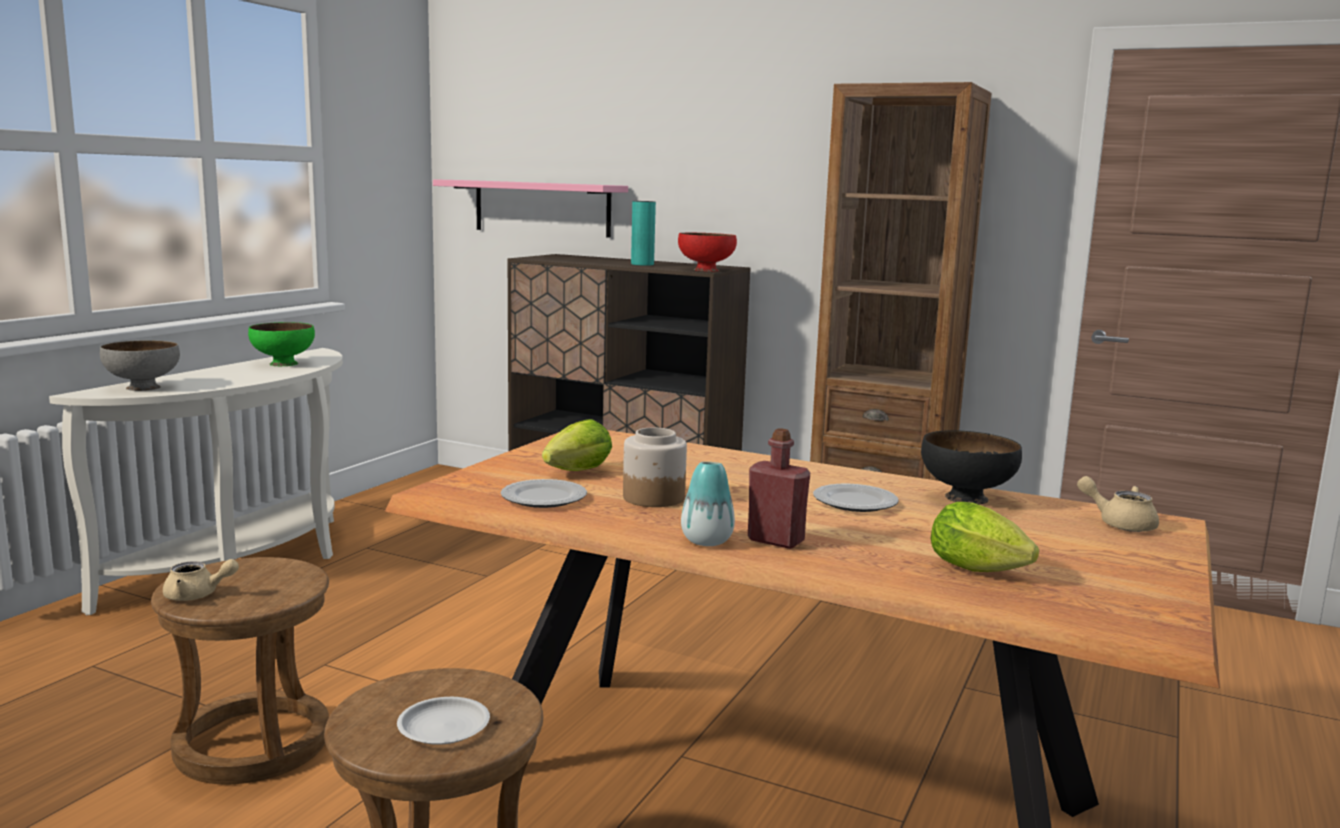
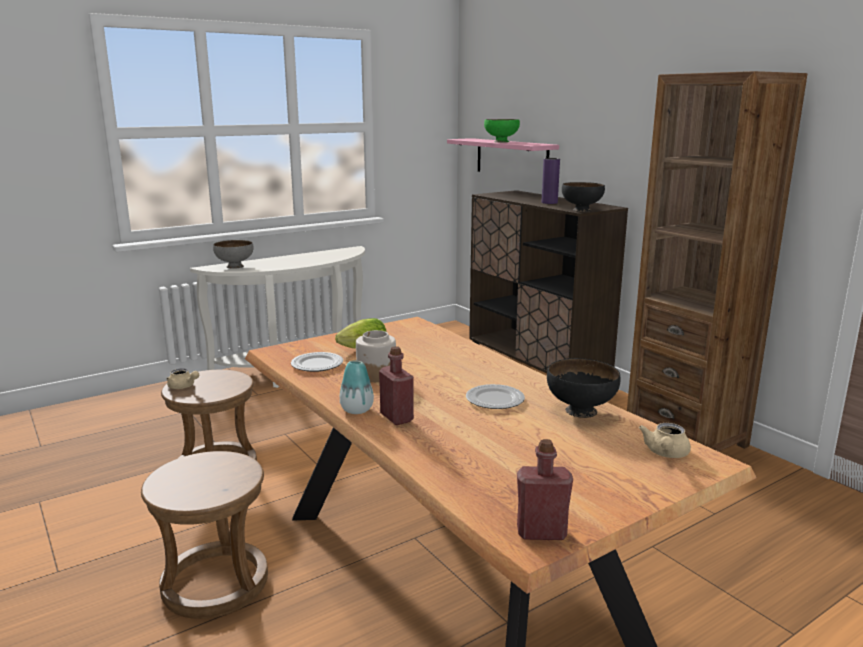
camera: 30 degrees right, 5 degrees up
(283, 363) = (323, 256): green bowl -> green bowl (501, 141)
(443, 727) = (198, 485): white plate -> none
(642, 264) = (549, 203): turquoise vase -> purple vase
(705, 270) = (581, 210): red bowl -> black bowl
(982, 571) = (489, 467): lettuce -> none
(1119, 523) = (665, 454): beige teapot -> beige teapot turned 135 degrees counterclockwise
(1153, 620) = (541, 532): none -> red bottle

